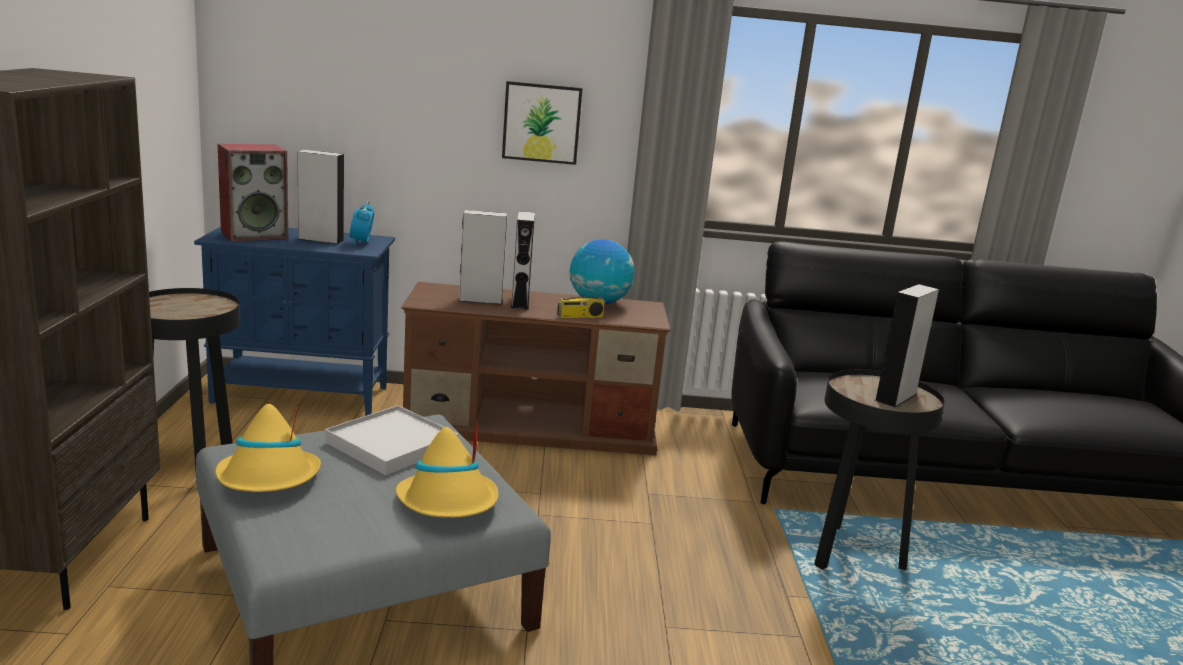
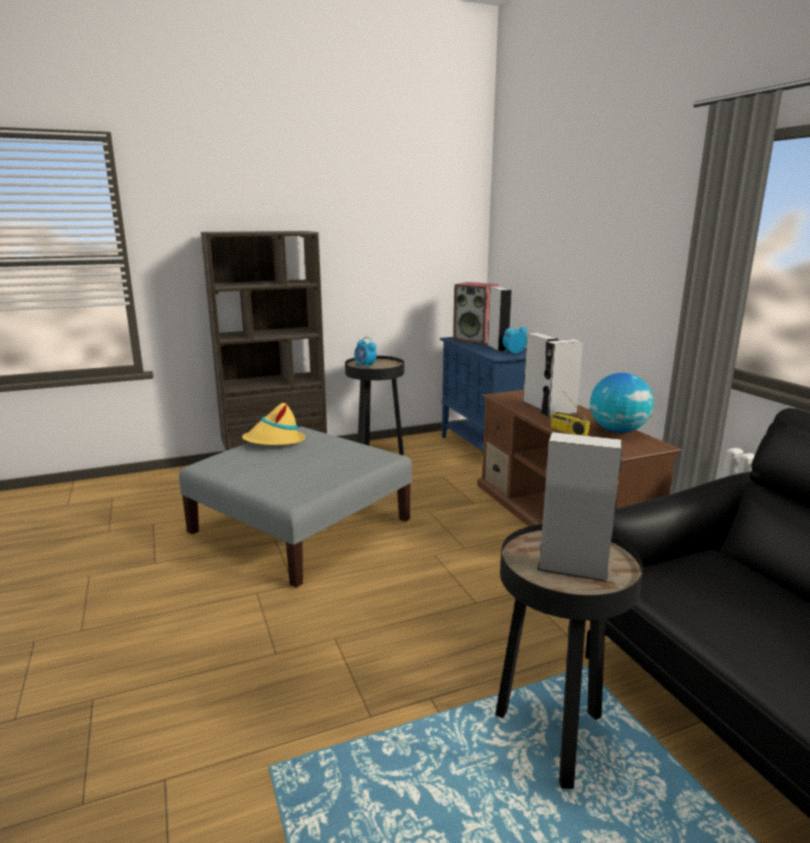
camera: 70 degrees right, 0 degrees up
(179, 314) = (365, 366): none -> alarm clock
(391, 444) = (342, 454): white tray -> none
(448, 502) = (285, 481): yellow hat -> none
(542, 122) = (634, 268): picture -> none

